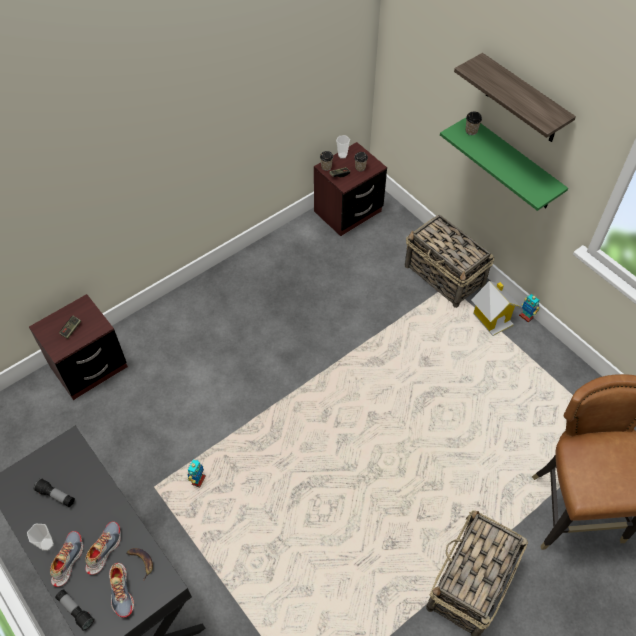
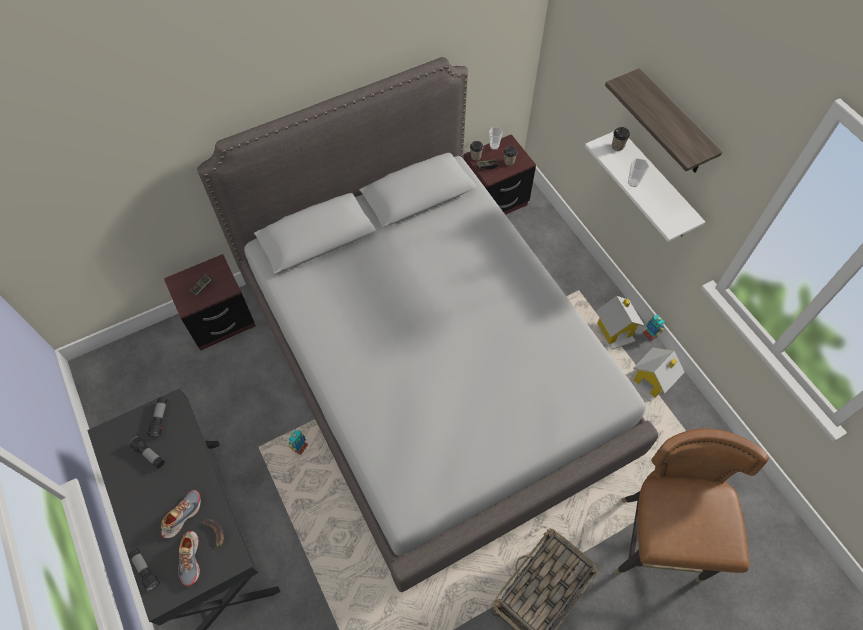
camera: 10 degrees right, 5 degrees up
(46, 544) = (131, 500): cup -> cup (633, 182)
(60, 459) = (160, 419): none -> flashlight
(67, 560) = (147, 519): shoe -> none
(318, 381) = (431, 368): none -> grey bed
(445, 276) = (576, 281): basket -> none
(513, 164) = (655, 186): green shelf -> white shelf
(537, 361) = (651, 382): none -> toy house

